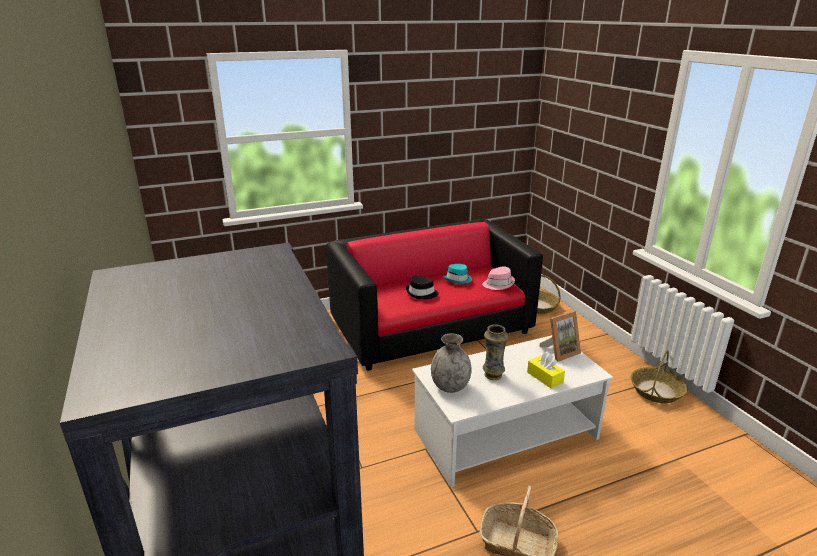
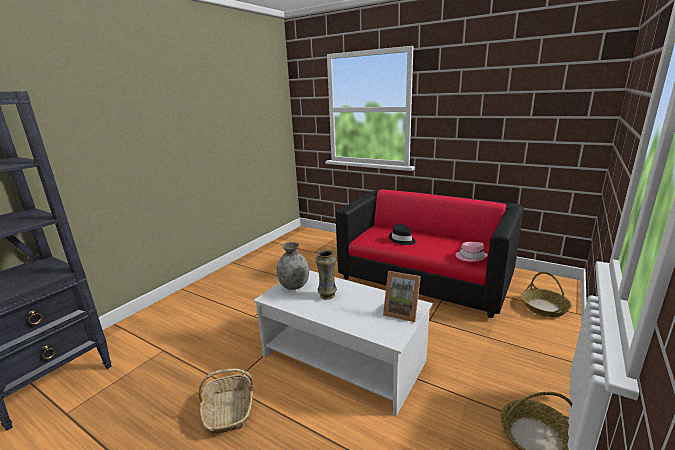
camera: 55 degrees right, 5 degrees down
(458, 279) = (446, 243): turquoise hat -> none
(545, 377) = (352, 317): yellow tissue box -> none

